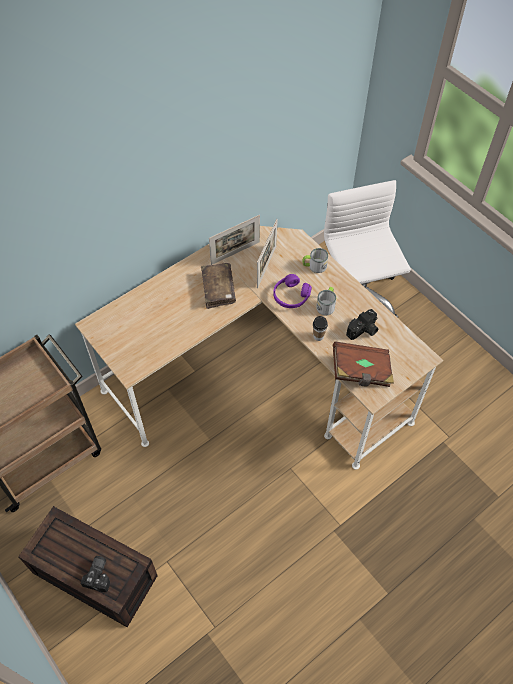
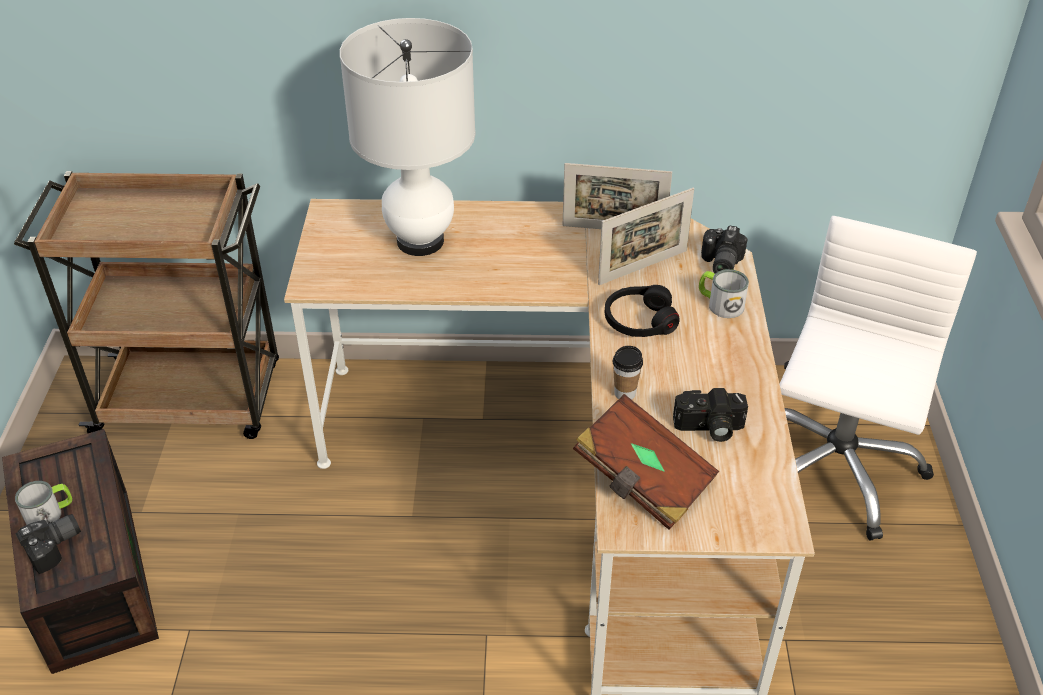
camera: 40 degrees right, 15 degrees down
(155, 315) = (420, 241): none -> white table lamp
(218, 289) = (540, 257): brown book -> none
(291, 296) = (639, 321): purple headphones -> black headphones
(295, 244) = (719, 263): none -> camera
(326, 305) = (684, 361): mug -> mug (50, 513)

